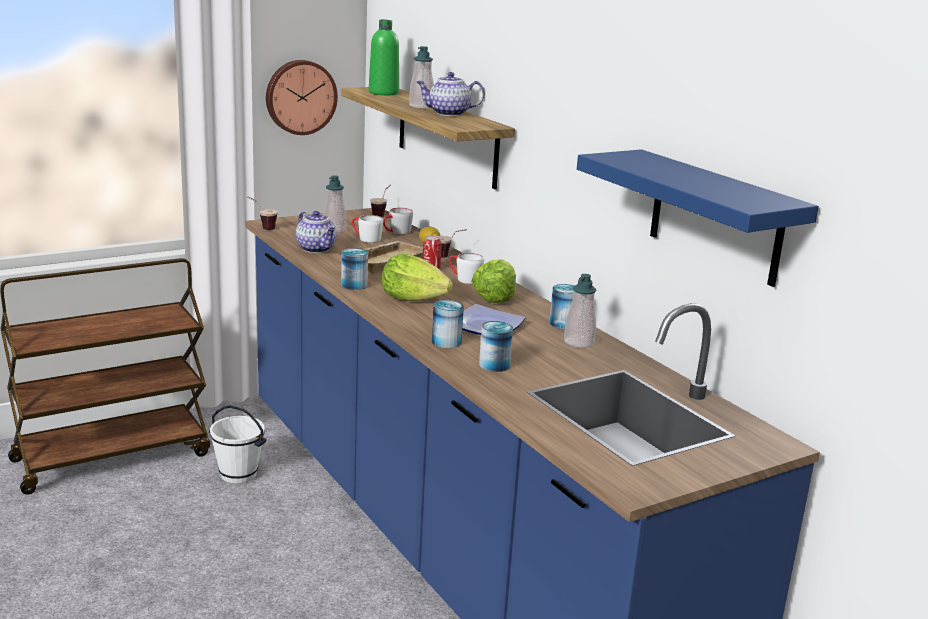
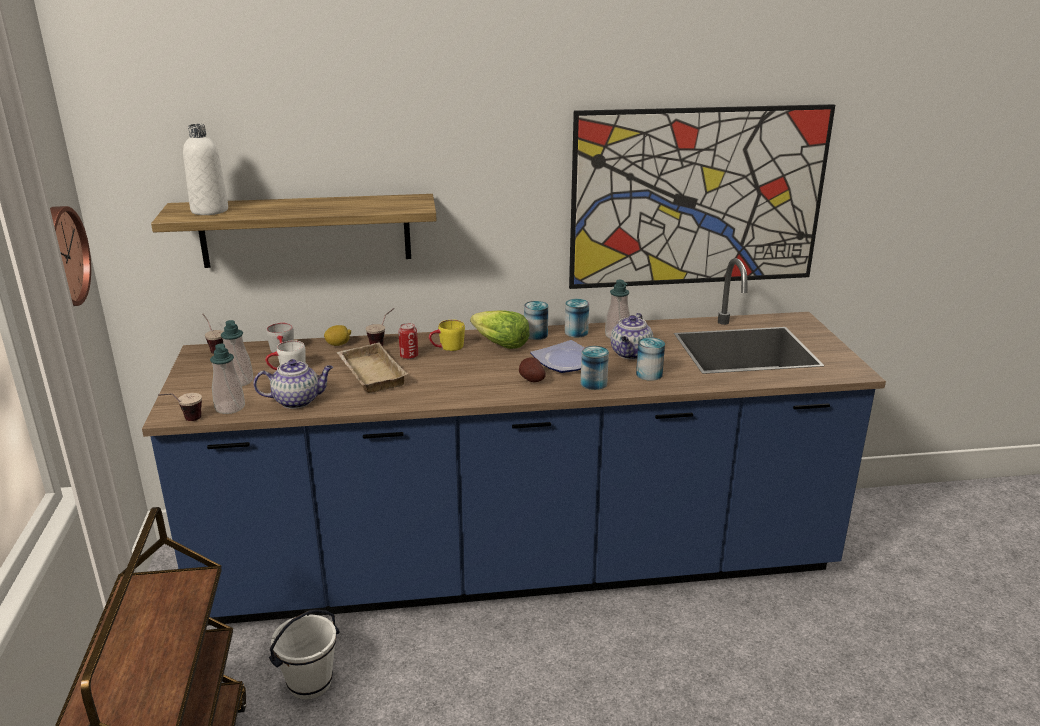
camera: 65 degrees left, 5 degrees up
(354, 285) = (426, 399): can -> can (536, 335)
(383, 93) = (209, 210): green bottle -> white bottle
(413, 299) = (483, 378): lettuce -> none
(421, 106) = (303, 207): soap dispenser -> soap dispenser (230, 408)
(427, 316) = (530, 380): none -> potato
(448, 113) = (349, 203): teapot -> teapot (631, 354)
(464, 279) = (447, 347): white mug -> yellow mug
(715, 217) = (697, 198): blue shelf -> picture

